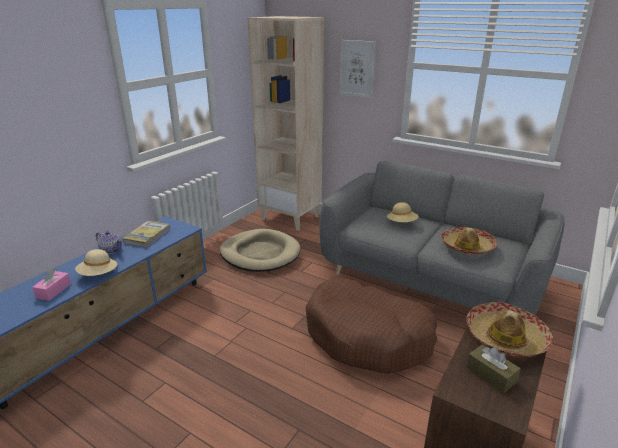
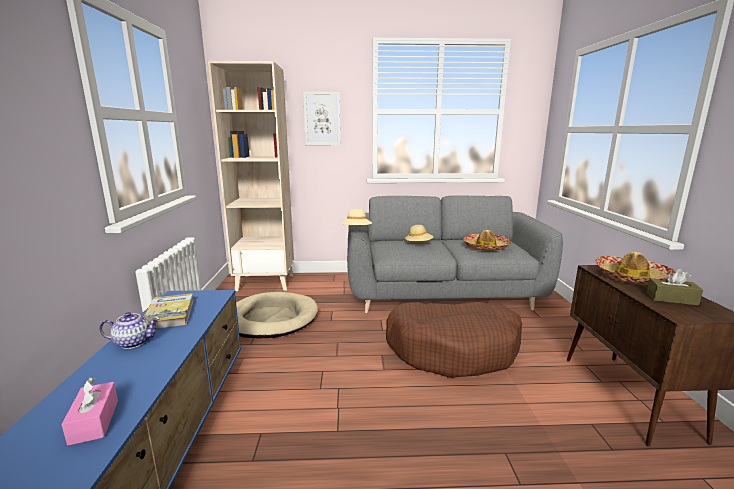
camera: 35 degrees left, 10 degrees down
(98, 274) = (153, 374): beige hat -> beige hat (356, 230)

